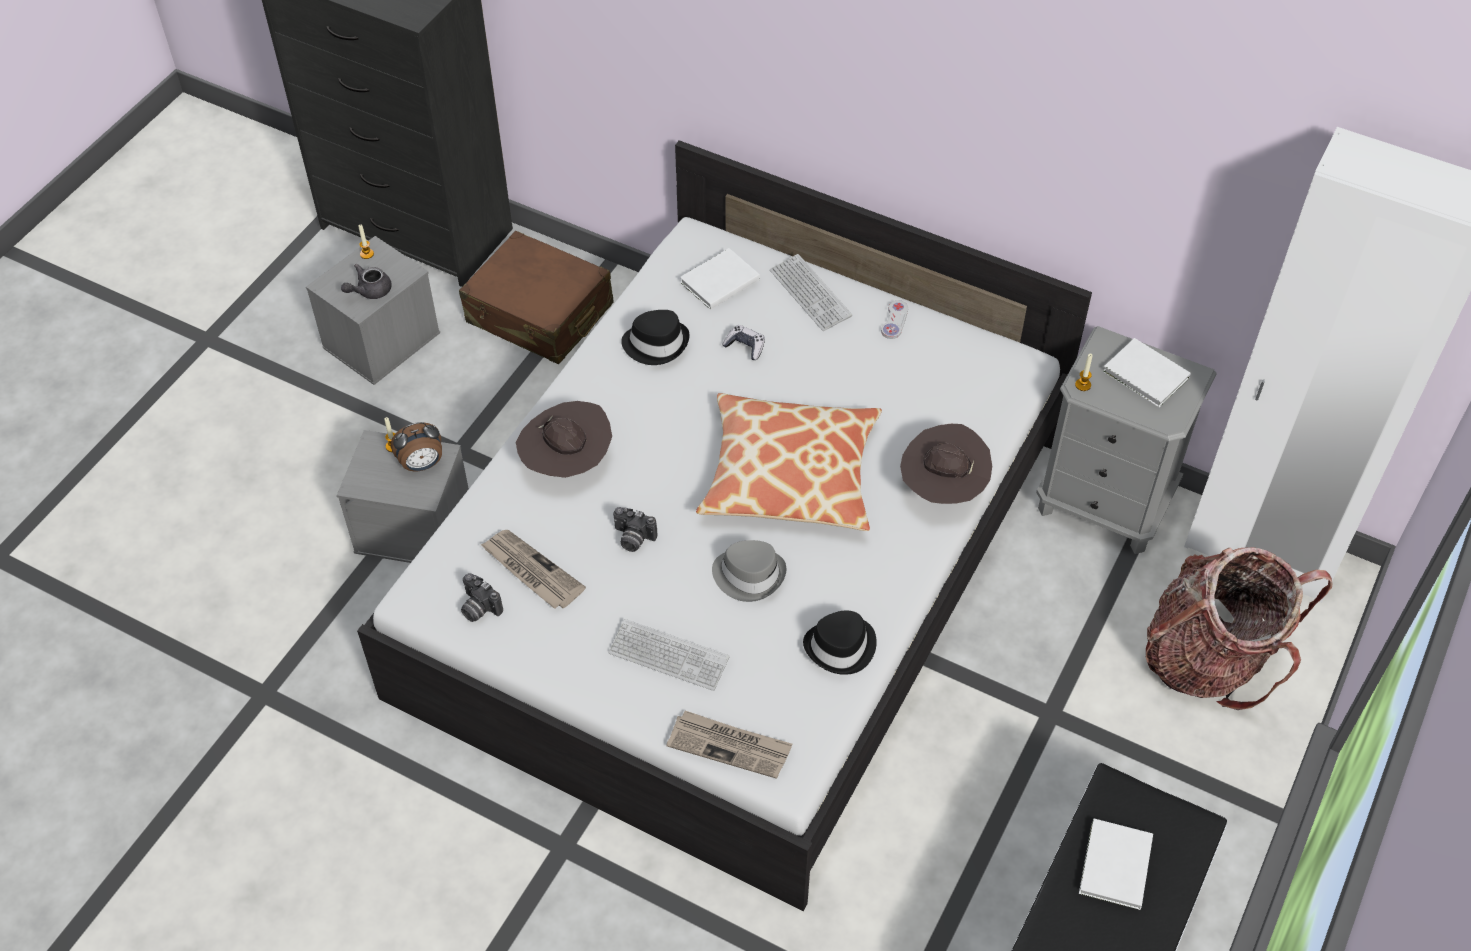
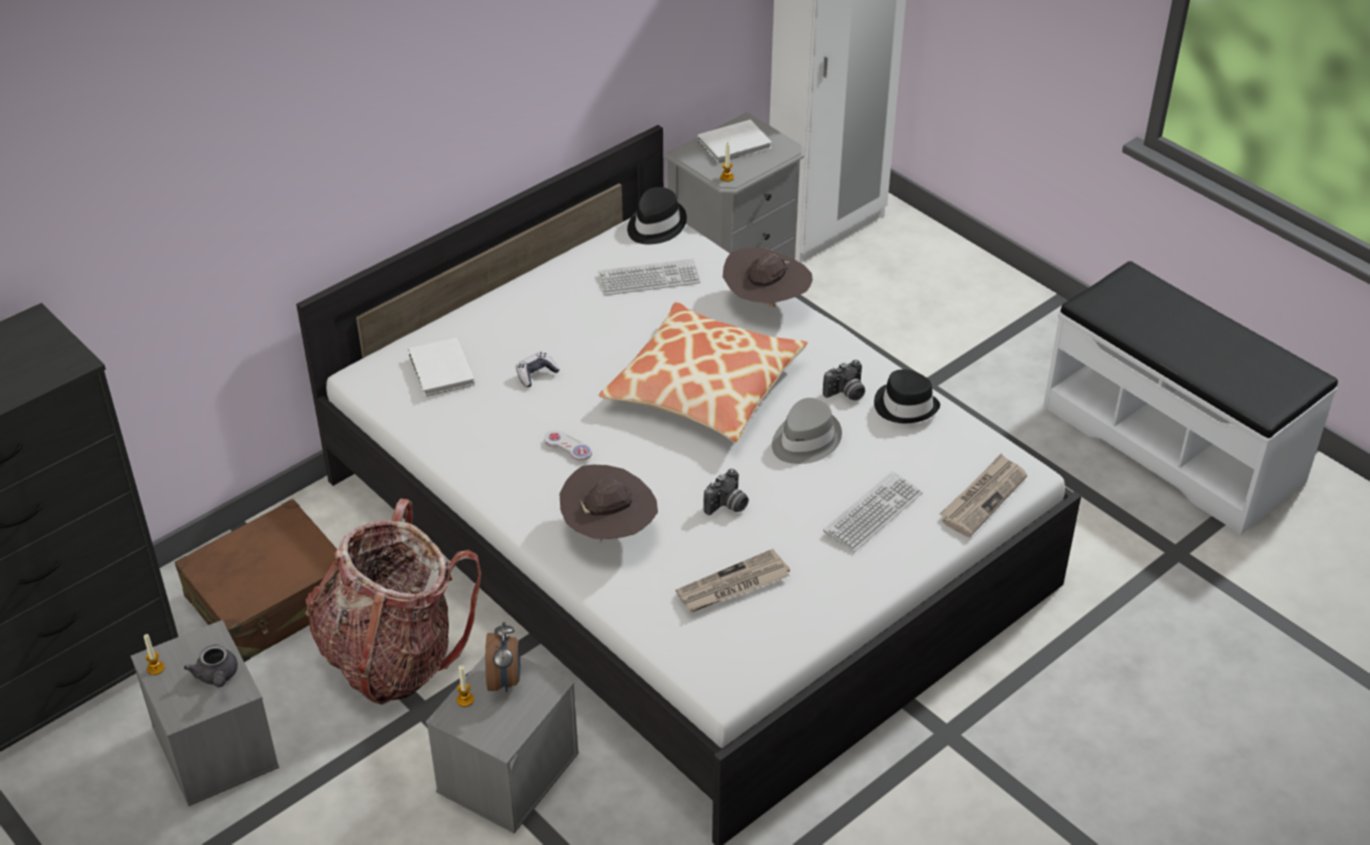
camera: 70 degrees left, 10 degrees down
(478, 608) = (760, 635): camera -> camera (846, 393)
(656, 343) = (494, 431): black hat -> black hat (655, 225)
(810, 294) = (494, 319): keyboard -> keyboard (649, 279)
(894, 320) = (560, 278): white game controller -> white game controller (568, 447)
(1113, 867) = (1157, 324): white book -> none
(1210, 658) = (910, 286): backpack -> backpack (393, 656)

